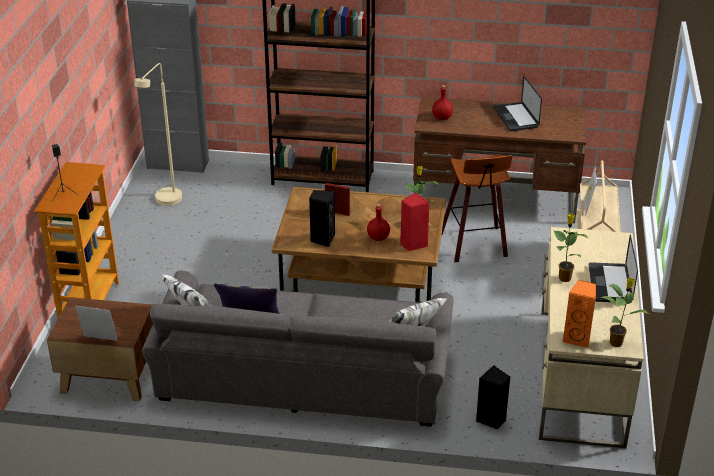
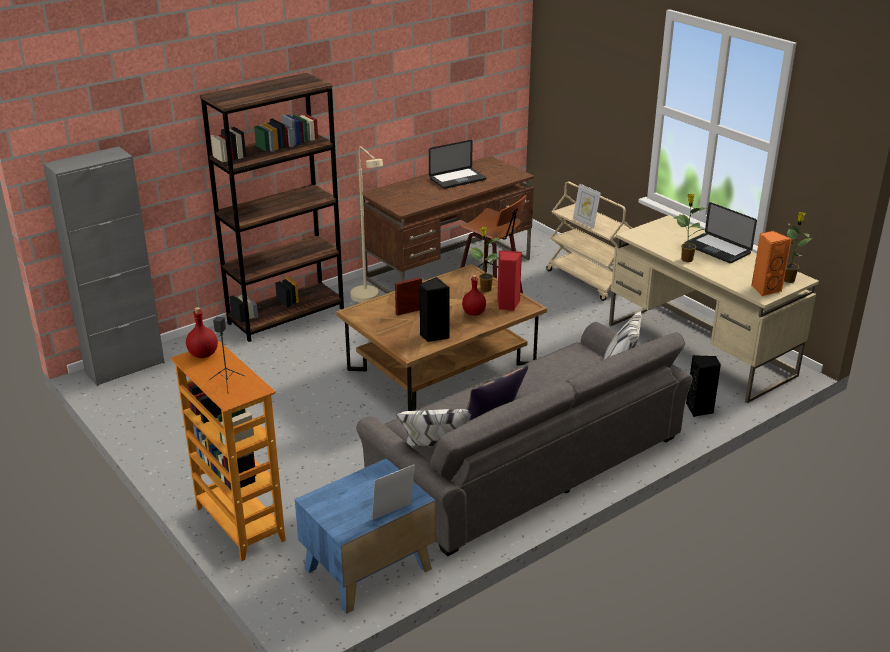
camera: 45 degrees left, 5 degrees down
(108, 375) = (366, 568): brown side table -> blue side table
(166, 202) = (168, 403): beige floor lamp -> beige floor lamp (368, 299)
(442, 118) = (404, 200): red bottle -> red bottle (203, 355)
(515, 117) = (457, 179): laptop -> laptop turned 60 degrees counterclockwise

